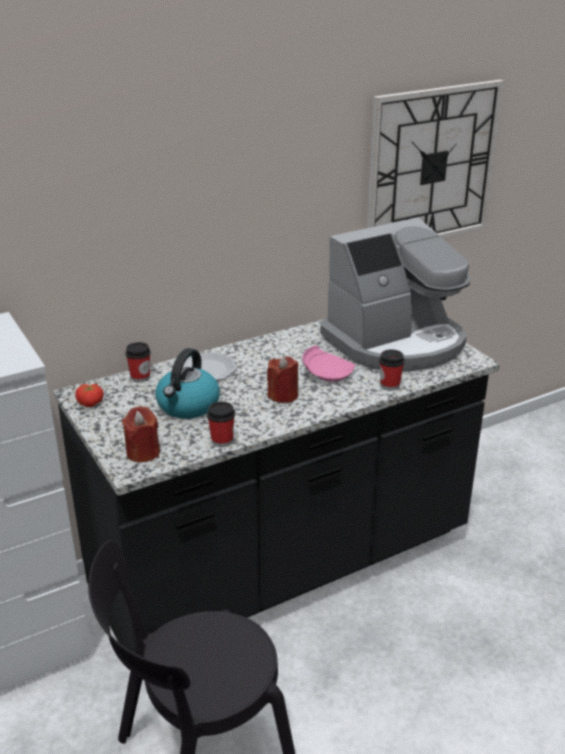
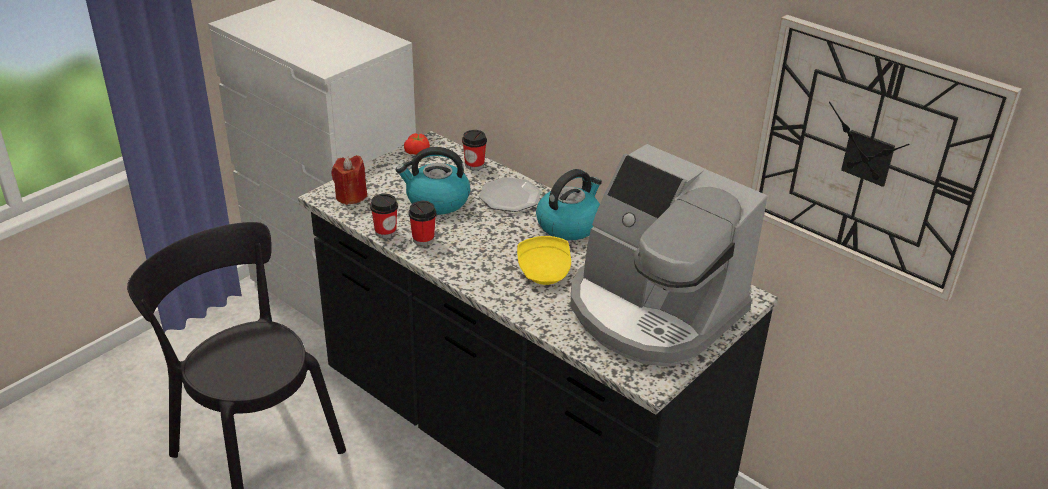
camera: 70 degrees right, 5 degrees up
(268, 352) = (569, 225): none -> kettle
(283, 395) = (484, 251): red candle -> none
(327, 374) = (545, 271): pink plate -> yellow plate
(390, 385) = (544, 319): cup -> cup (423, 239)

